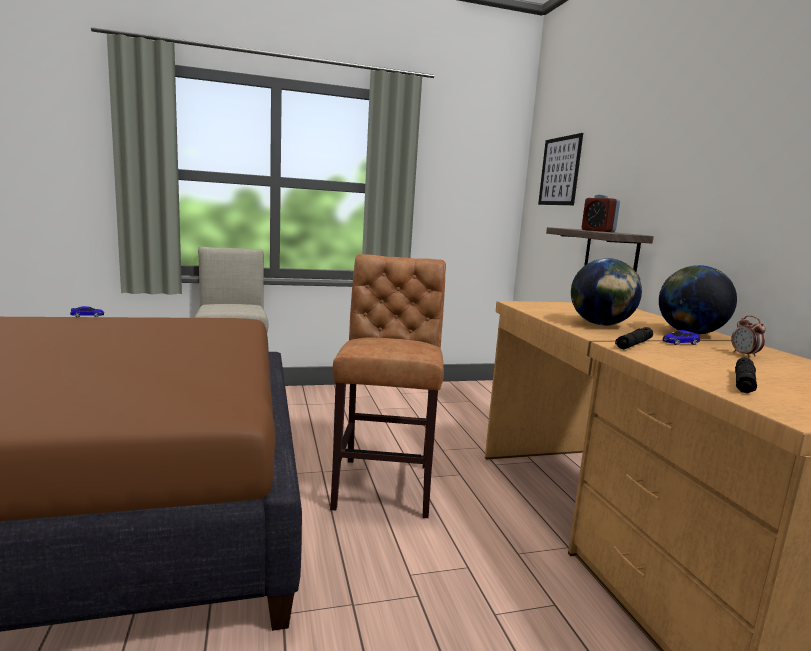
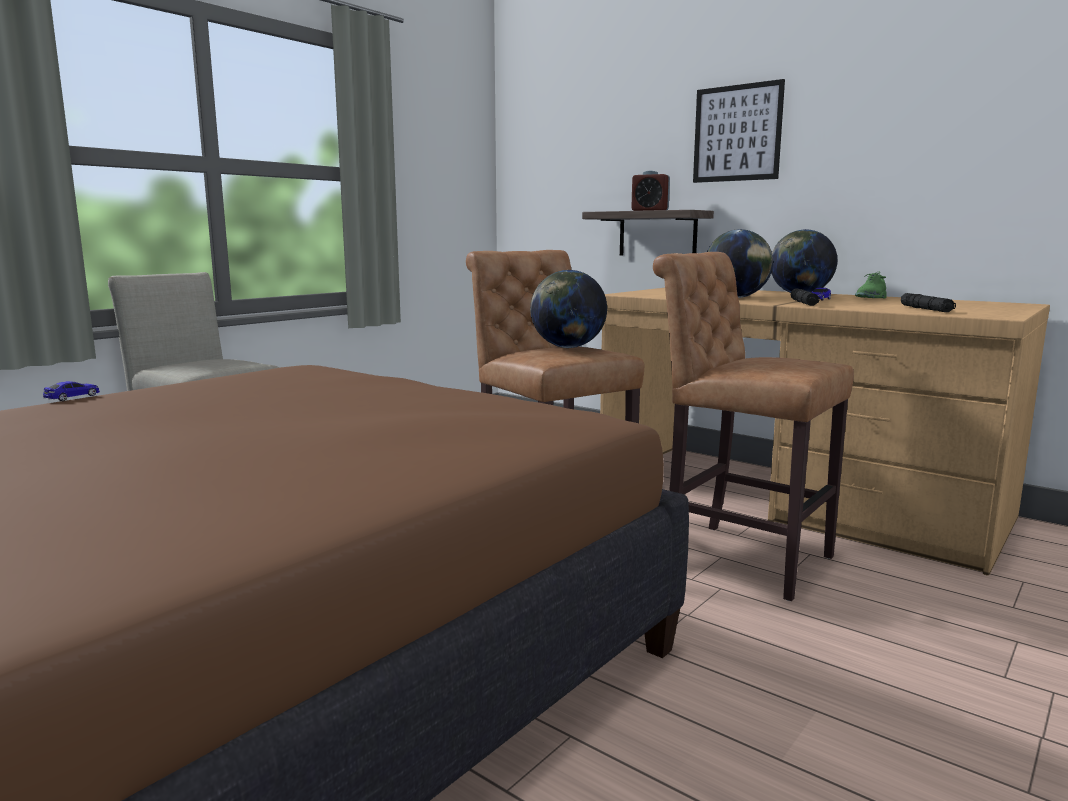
camera: 35 degrees left, 0 degrees up
(395, 342) = (568, 347): none -> globe
(481, 575) = (738, 557): none -> brown stool
(559, 171) = (559, 148): picture -> picture (737, 133)
(744, 355) = (870, 299): alarm clock -> green shoe

